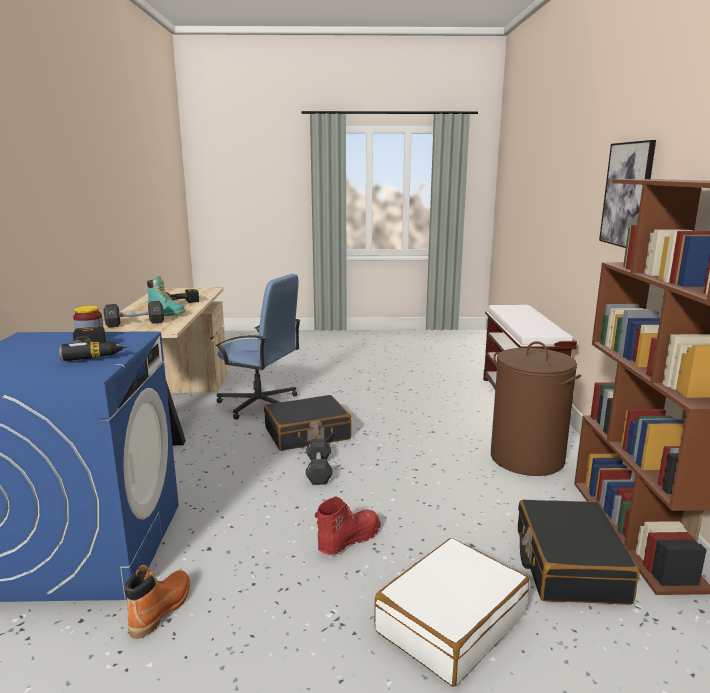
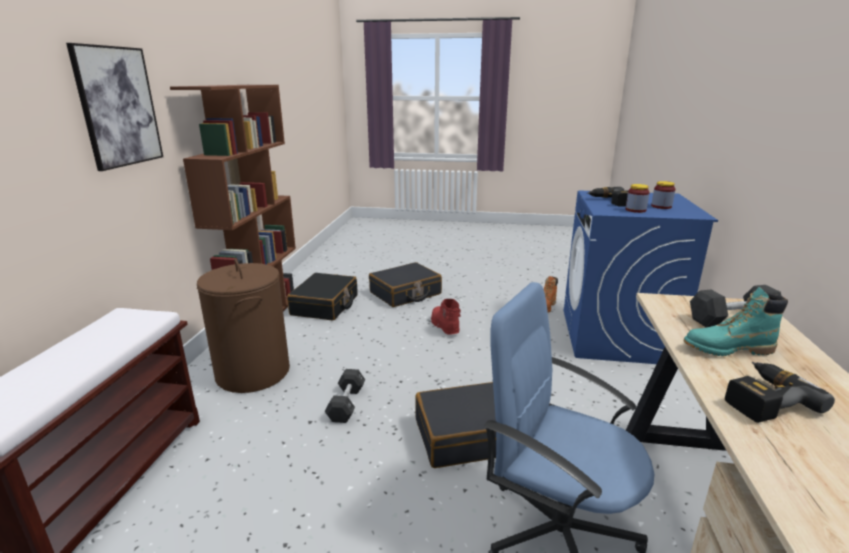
camera: 170 degrees left, 5 degrees up
(38, 347) = (661, 206): none -> jar
(166, 313) = (727, 349): turquoise boot -> turquoise boot turned 45 degrees counterclockwise
(319, 470) = (459, 379): black dumbbell -> black dumbbell (346, 404)
(348, 539) = (444, 326): red boot -> red boot turned 105 degrees clockwise
(450, 622) = (405, 293): white suitcase -> black suitcase

